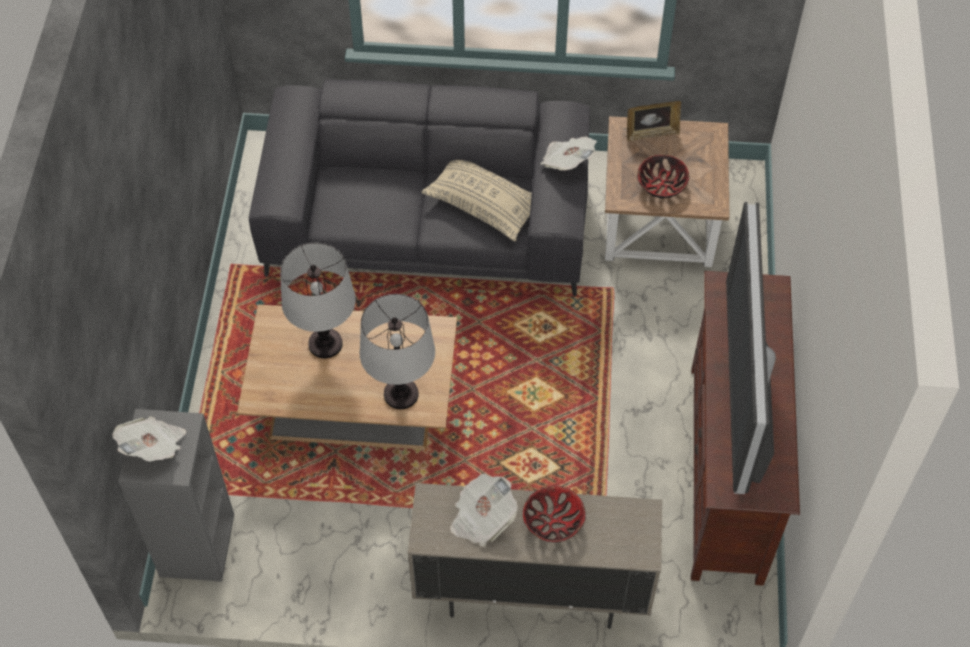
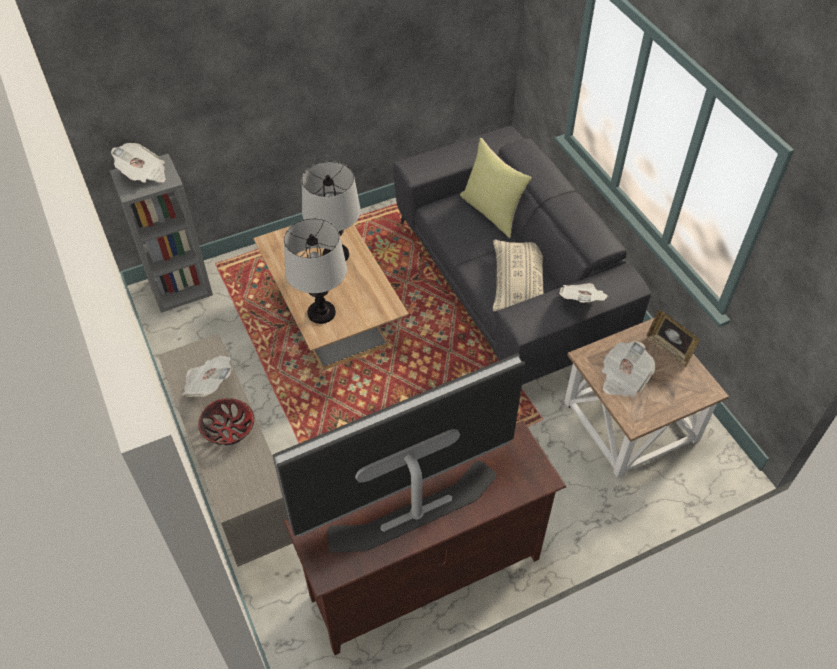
camera: 60 degrees right, 5 degrees down
(369, 174) = (492, 212): none -> yellow pillow
(662, 185) = (623, 378): bowl -> newspaper

